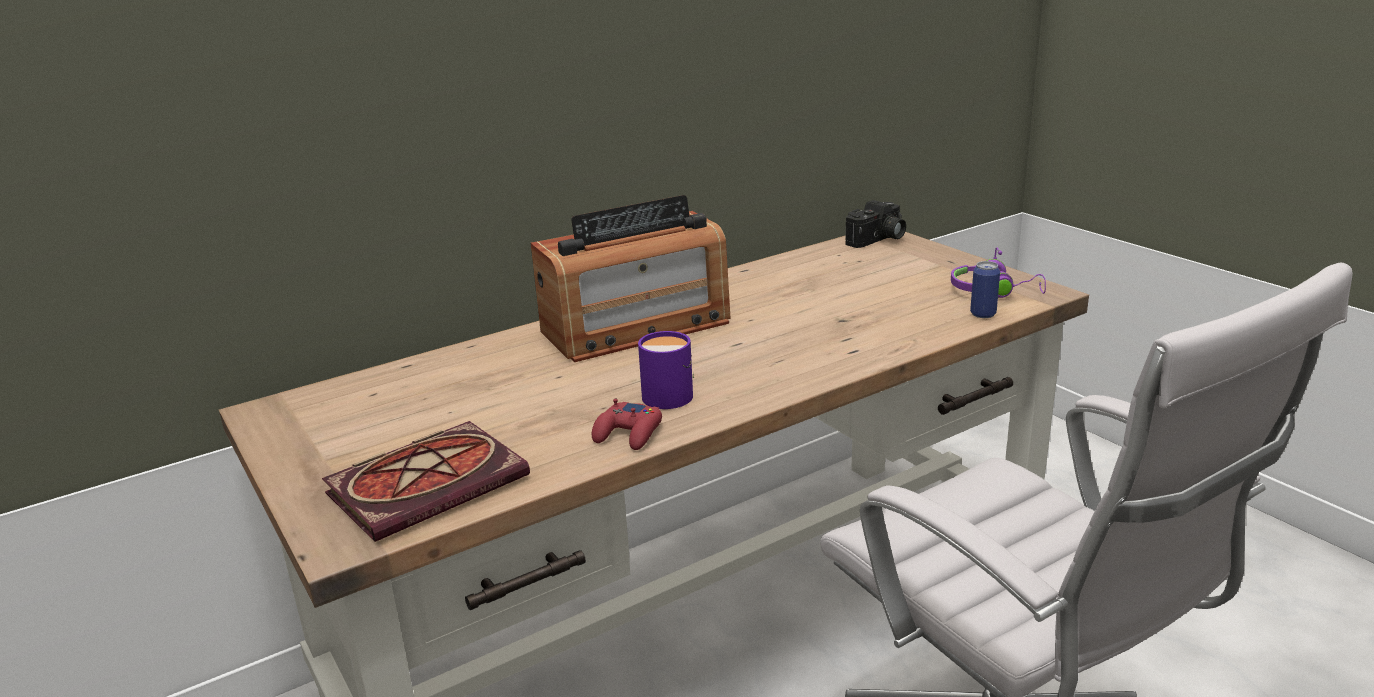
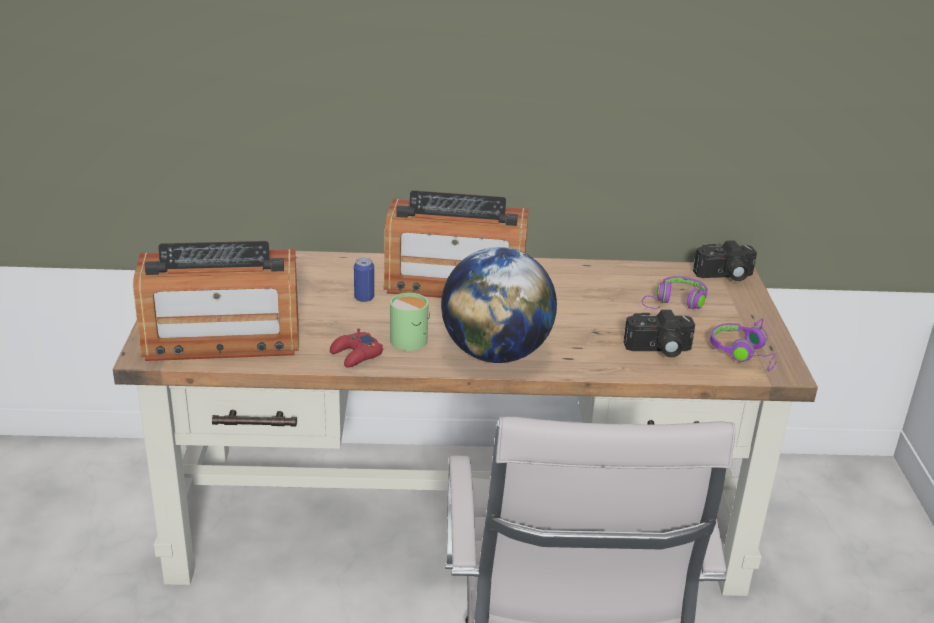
camera: 30 degrees right, 5 degrees up
(430, 482) = (222, 339): book -> radio
(669, 394) = (412, 339): purple mug -> green mug
(778, 374) = (495, 354): none -> globe
(872, 273) = (675, 303): none -> purple headphones
(920, 314) = (658, 349): none -> camera
(983, 314) = (704, 368): can -> can (364, 298)

